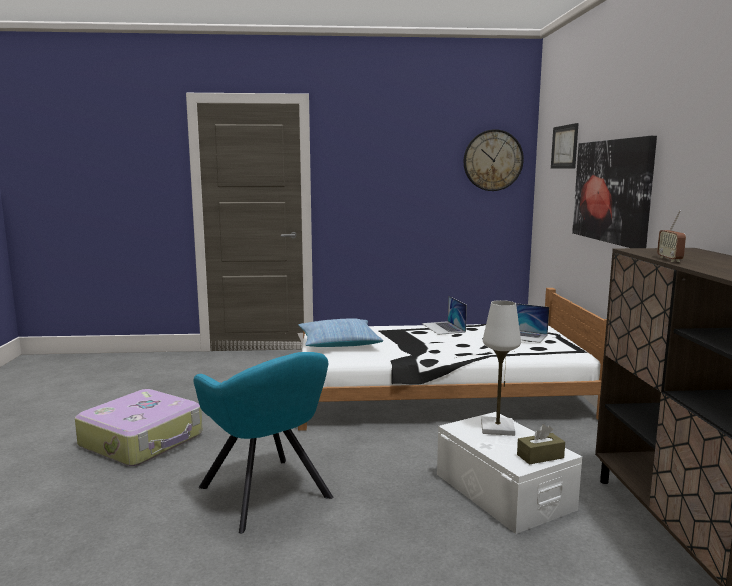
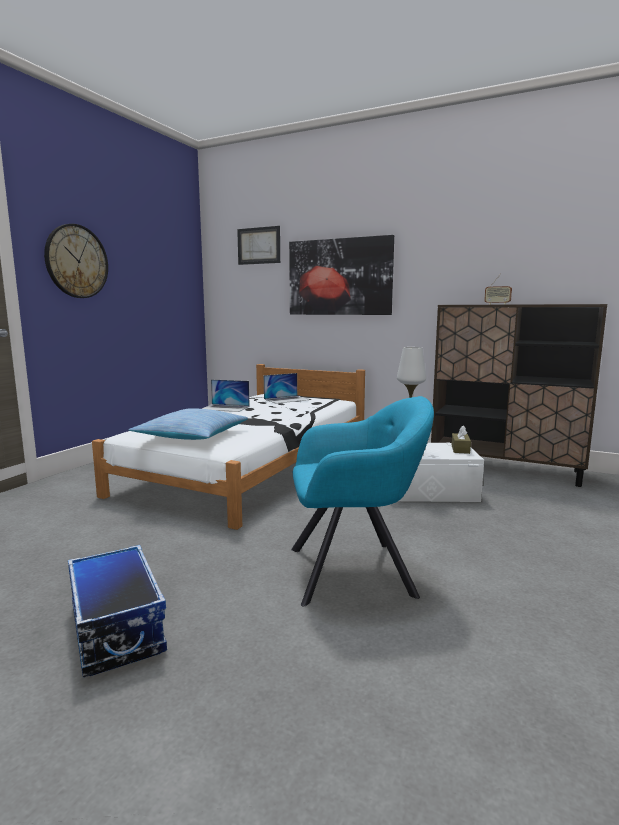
camera: 60 degrees left, 0 degrees up
(143, 440) = (115, 629): suitcase -> storage box
(493, 160) = (177, 255): wall clock -> wall clock (76, 261)

